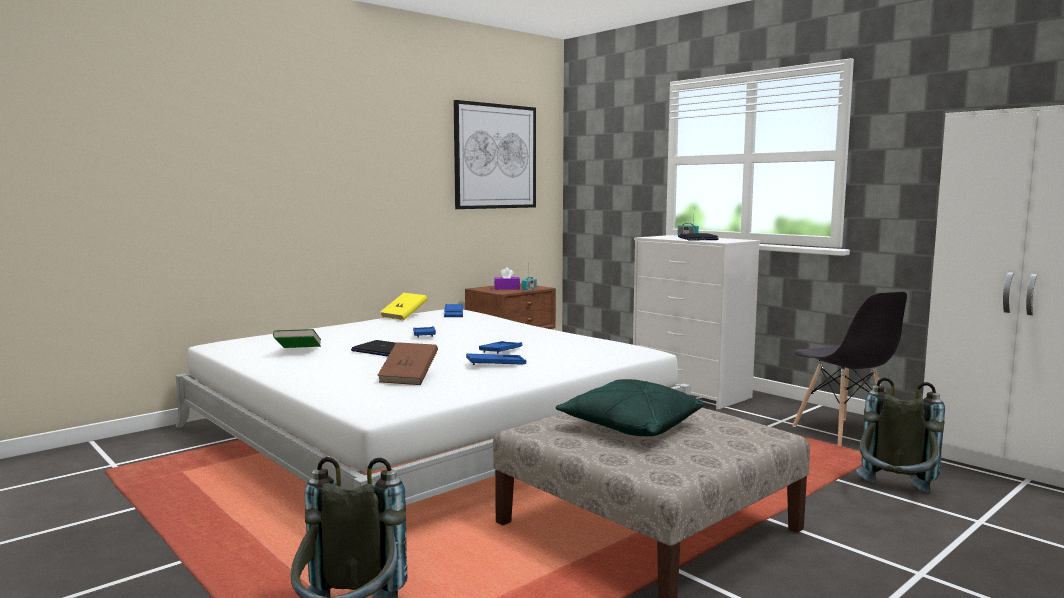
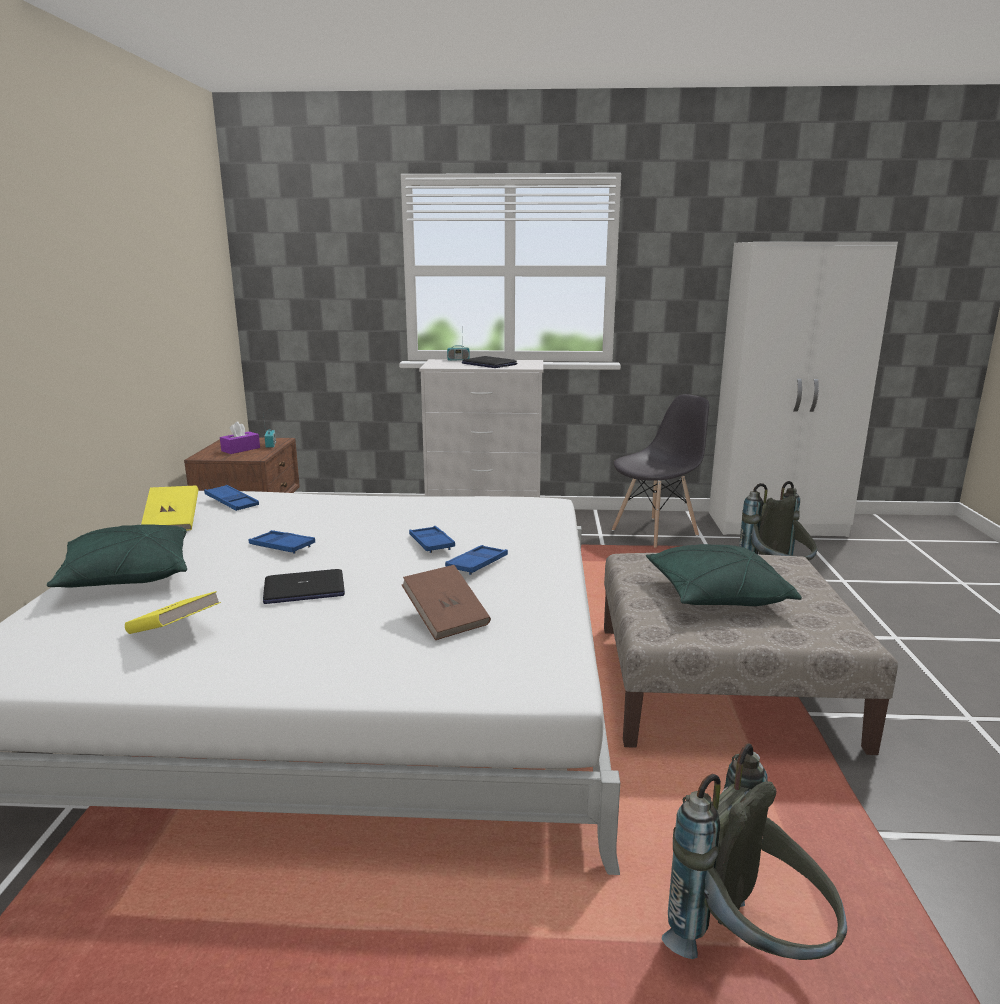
camera: 45 degrees left, 10 degrees up
(298, 351) = (174, 632): green book -> yellow book
(335, 331) = (127, 576): none -> green pillow
(495, 156) = (179, 265): picture -> none
(843, 433) = (655, 532): grey chair -> grey chair turned 60 degrees counterclockwise

